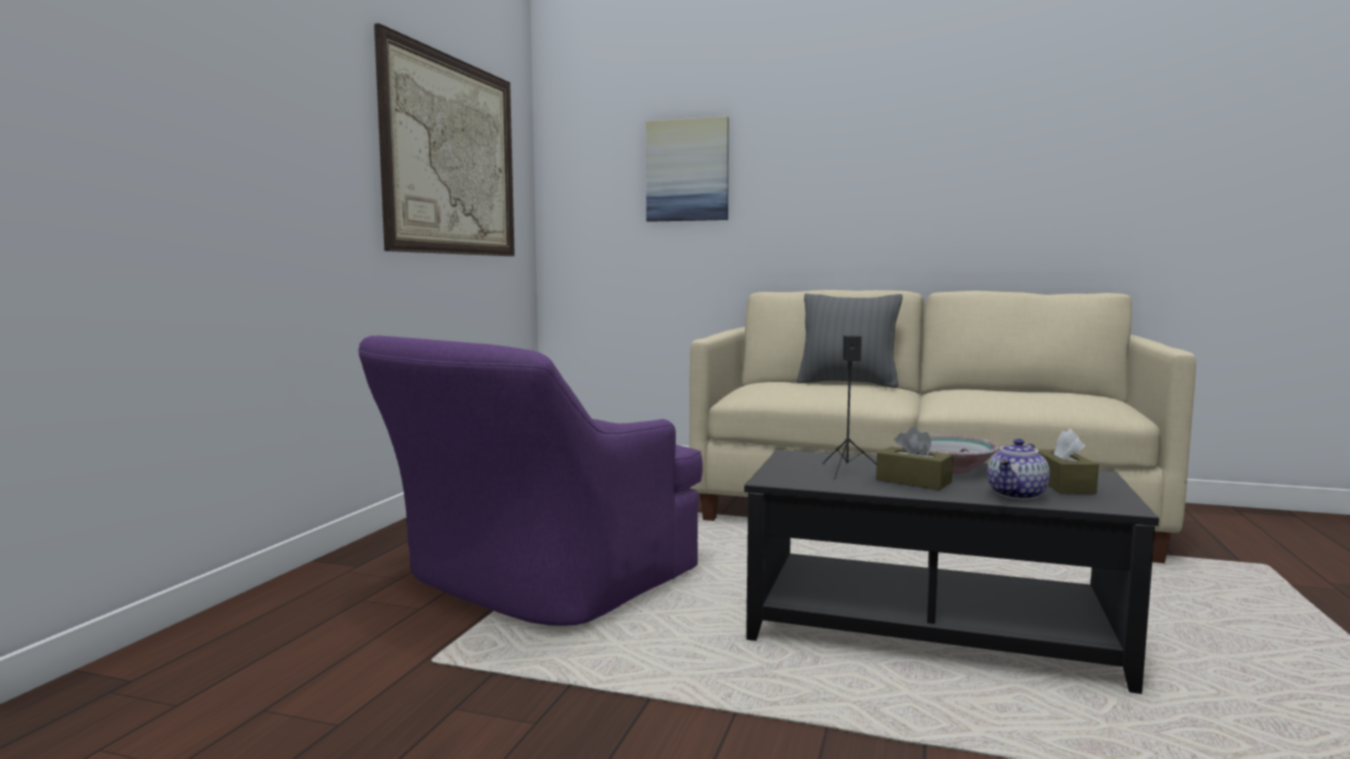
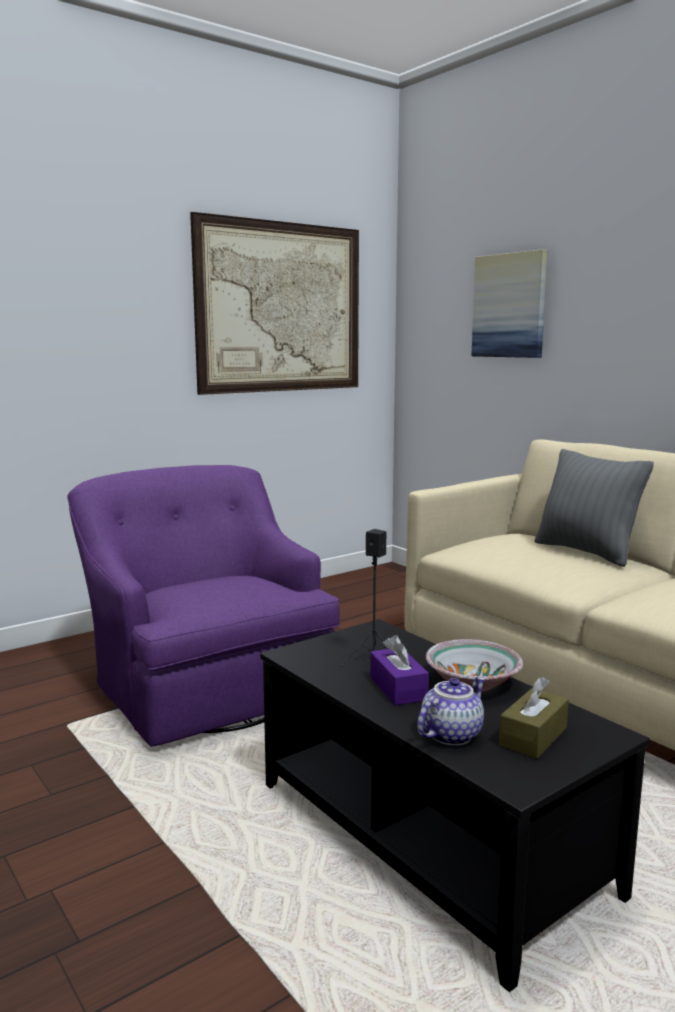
camera: 35 degrees right, 5 degrees up
(533, 585) = (207, 684): purple armchair -> purple armchair turned 75 degrees clockwise
(913, 481) = (398, 688): brown tissue box -> purple tissue box
(1018, 495) = (450, 734): teapot -> teapot turned 150 degrees clockwise

